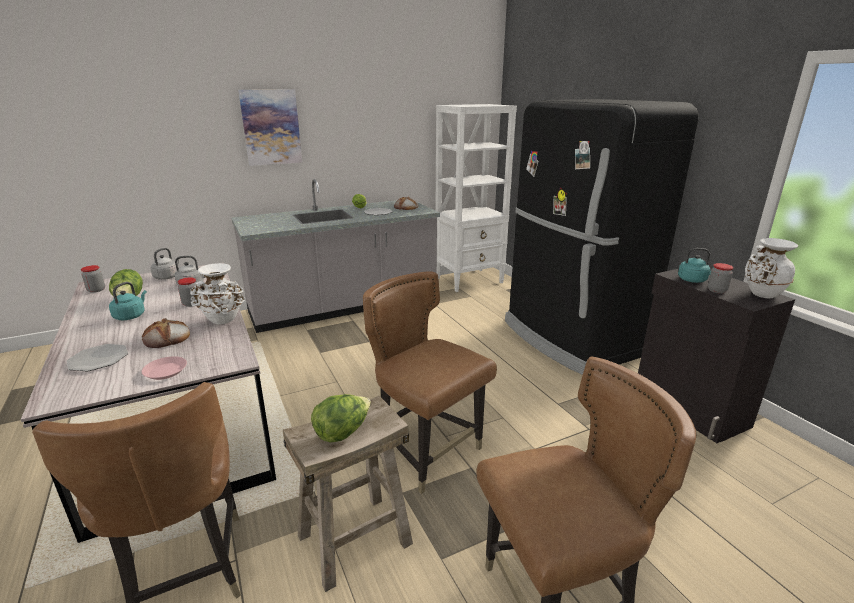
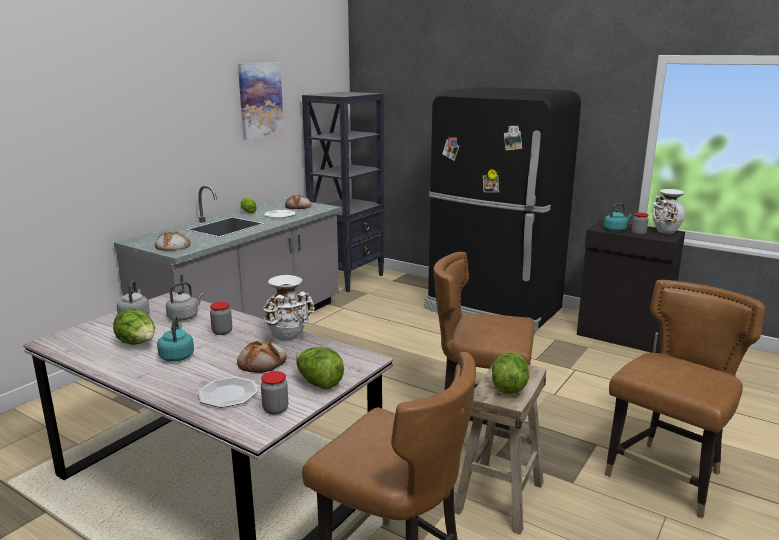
camera: 30 degrees left, 5 degrees down
(96, 290) = (71, 345): jar -> jar (275, 409)
(165, 371) = (319, 383): pink plate -> lettuce
(257, 226) = (172, 246): none -> bread
(271, 127) = (152, 129): picture -> picture (260, 100)
(470, 280) = (348, 279): white bookcase -> black bookcase

